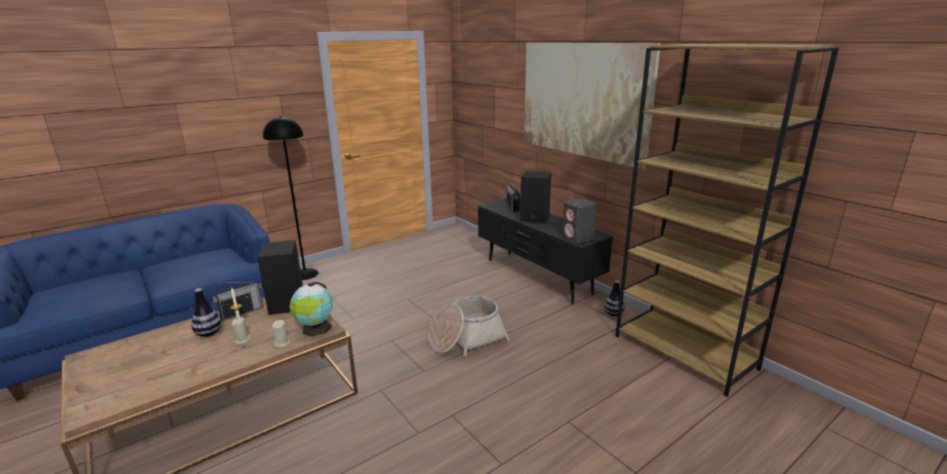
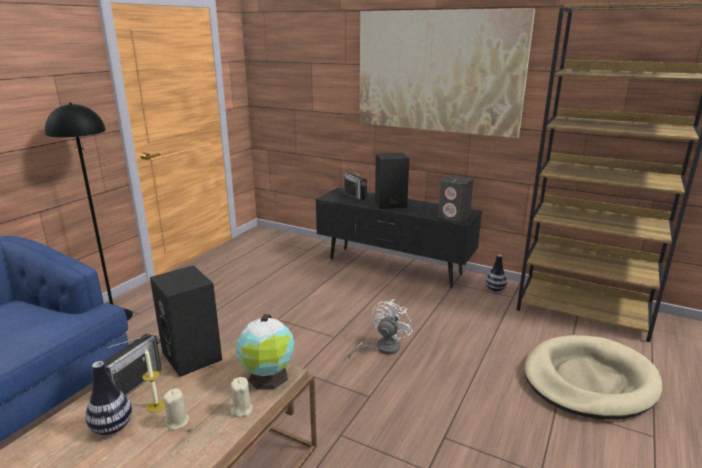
camera: 25 degrees left, 0 degrees up
(466, 339) = (382, 348): basket -> white fan
(621, 411) = (588, 380): none -> beige dog bed

